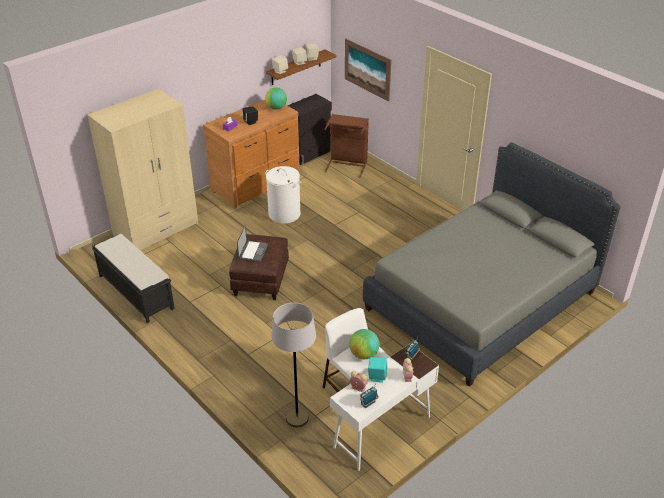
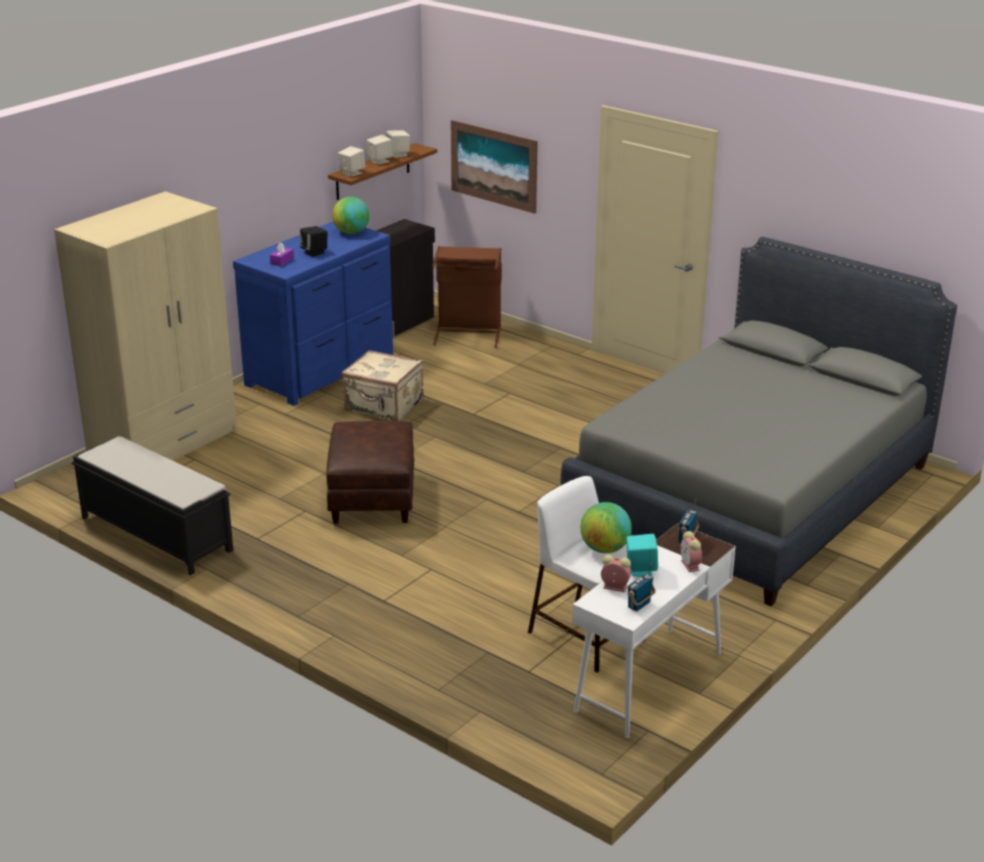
camera: 10 degrees left, 10 degrees down
(253, 251) = (361, 441): laptop -> none
(257, 185) = (322, 370): brown dresser -> blue dresser
(284, 214) = (383, 406): white laundry basket -> beige suitcase
(297, 418) = (498, 678): grey floor lamp -> none

